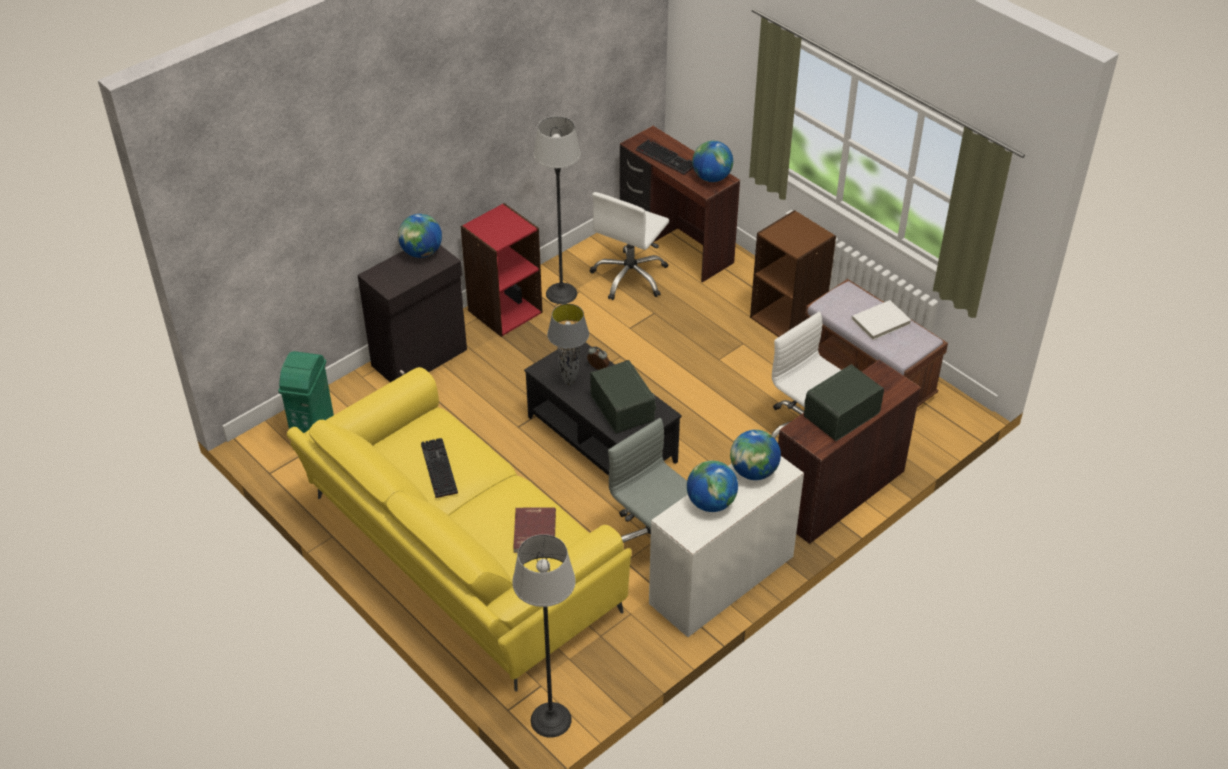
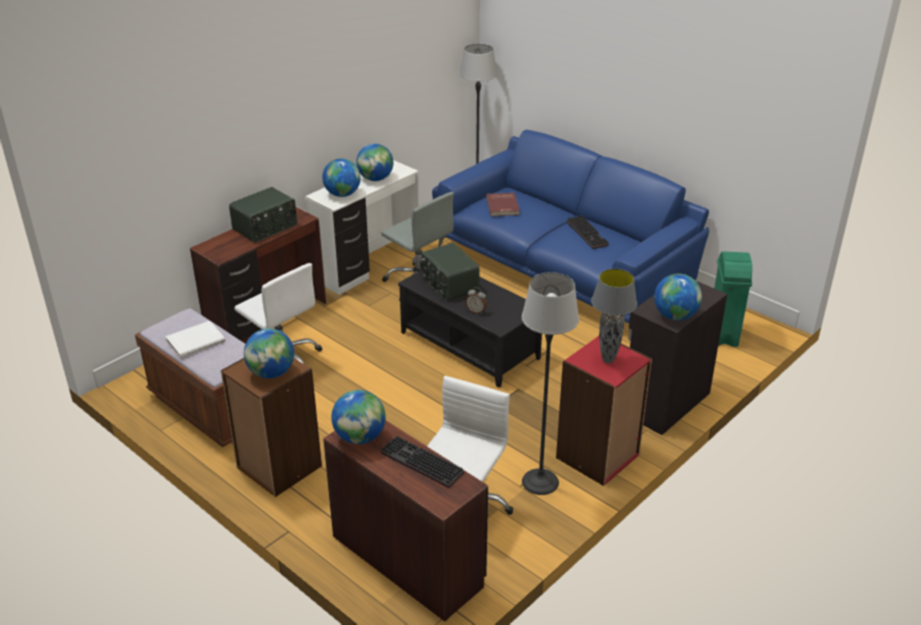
camera: 175 degrees right, 10 degrees down
(459, 556) = (563, 269): yellow sofa -> blue sofa
(569, 381) = (500, 300): grey table lamp -> grey table lamp (608, 360)
(791, 230) = (271, 373): none -> globe

